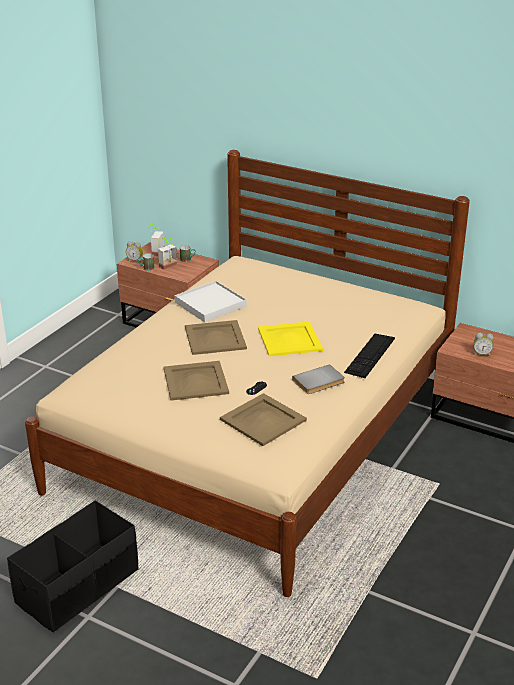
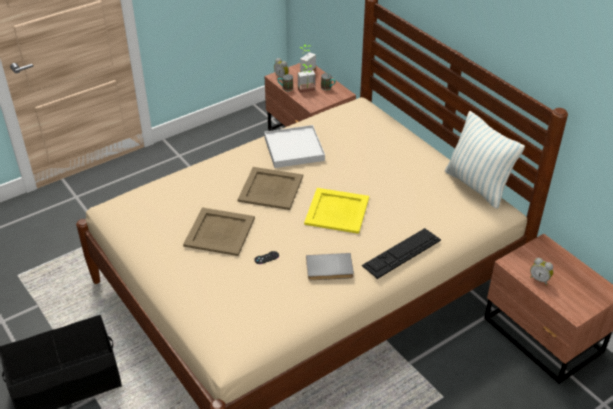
camera: 25 degrees right, 10 degrees up
(262, 420) = (246, 295): beige tray -> none
(391, 295) = (477, 186): none -> pillow

